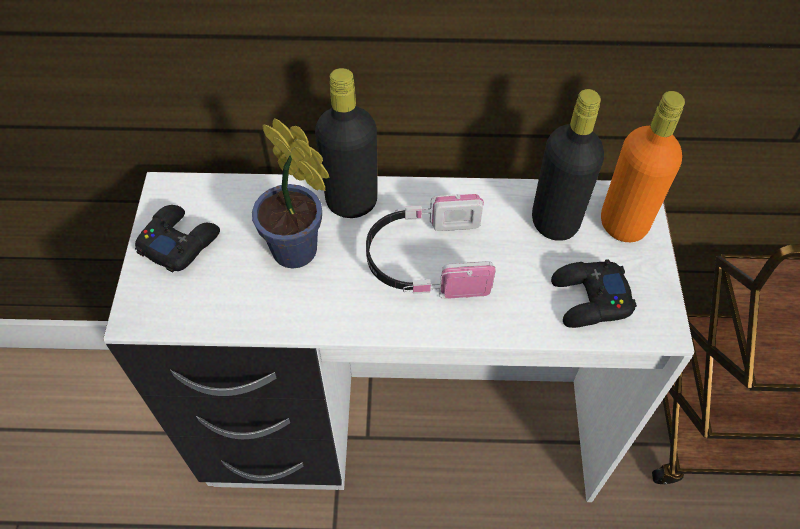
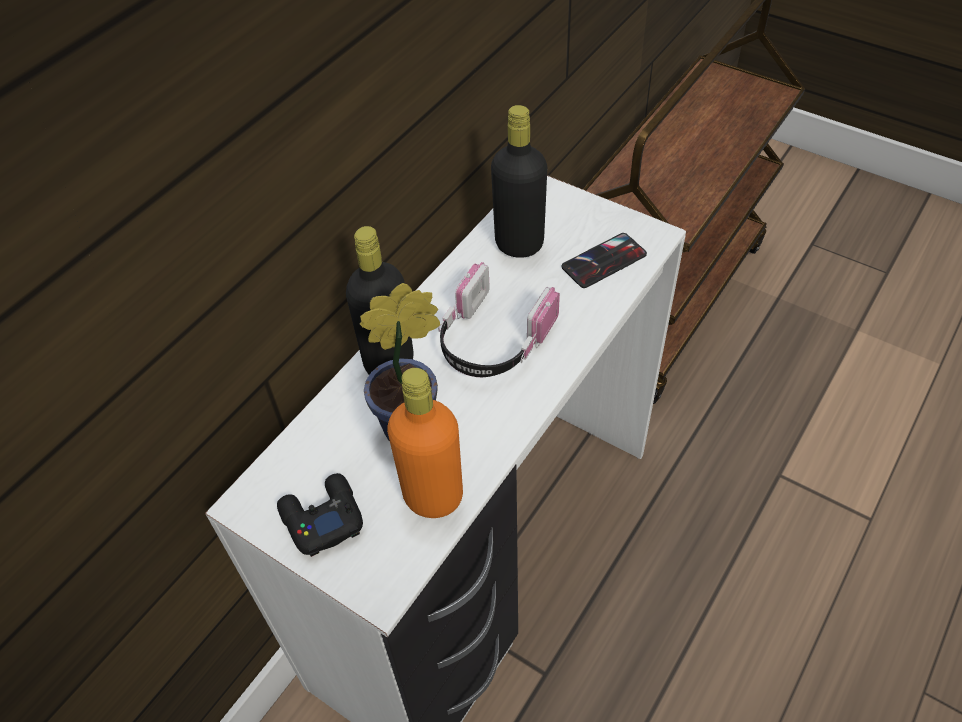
camera: 55 degrees left, 5 degrees down
(589, 300) = (604, 261): black game controller -> phone
(623, 224) = (552, 207): orange bottle -> orange bottle (433, 496)

